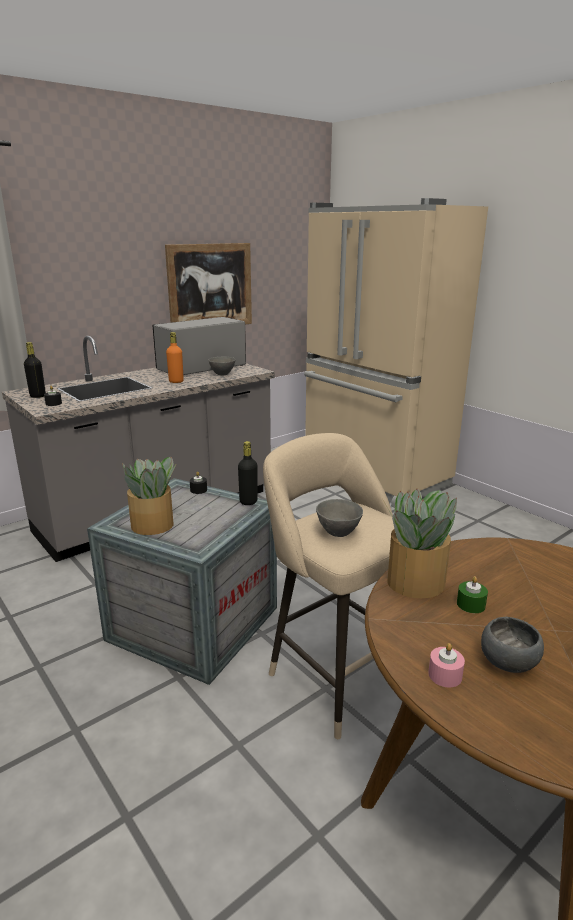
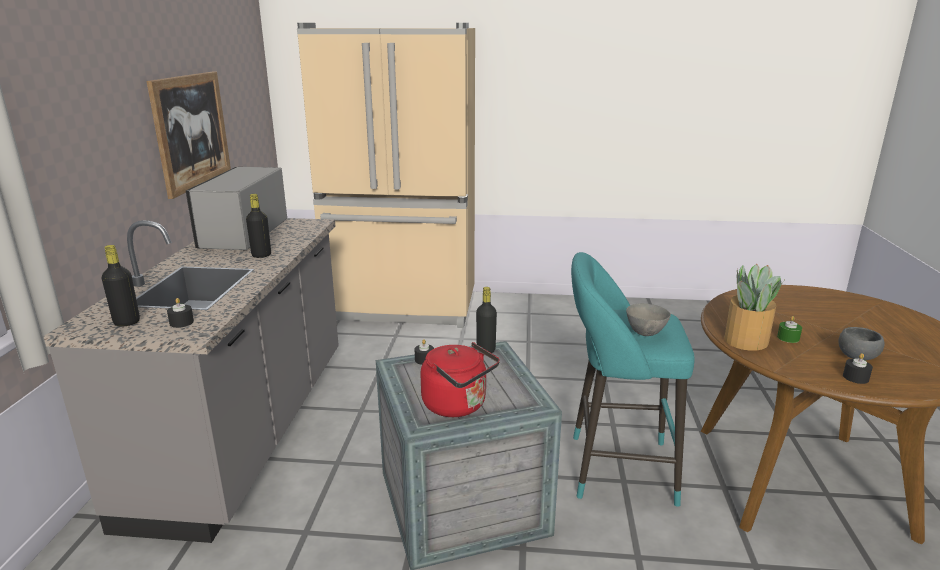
camera: 45 degrees left, 0 degrees up
(153, 525) = (458, 406): potted plant -> red kettle
(176, 381) = (261, 255): orange bottle -> black bottle
(222, 374) = (291, 235): grey bowl -> none
(335, 674) = (614, 468): beige stool -> turquoise stool
(445, 675) = (855, 377): pink candle -> black candle

